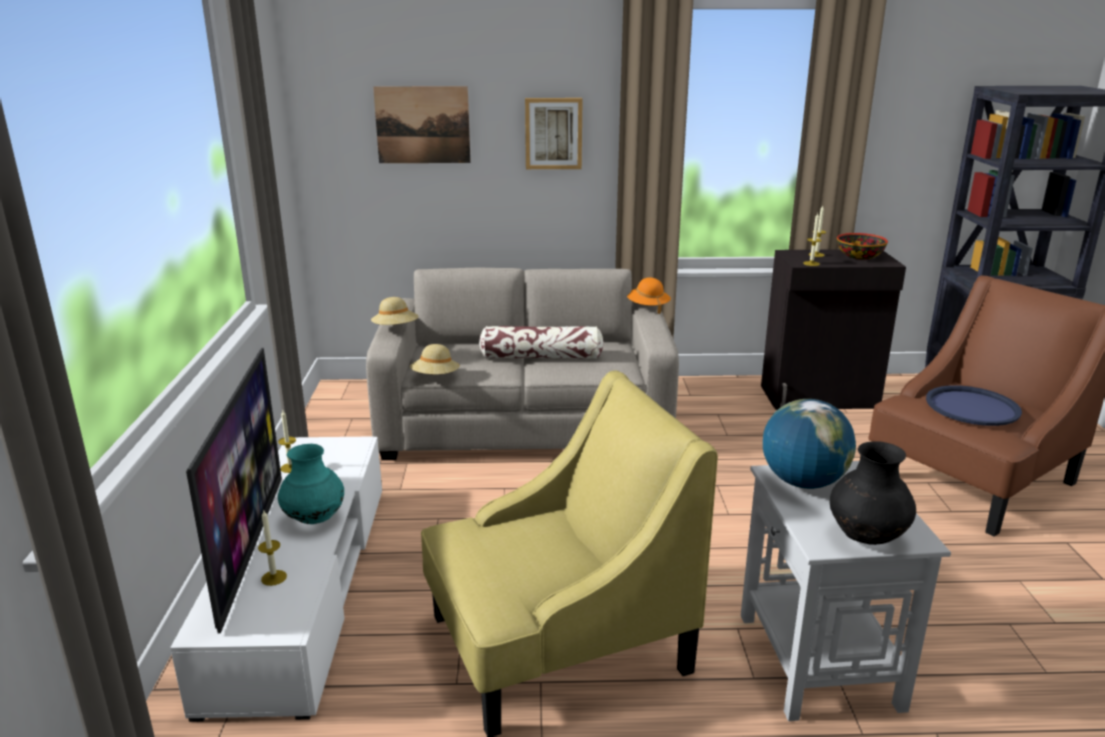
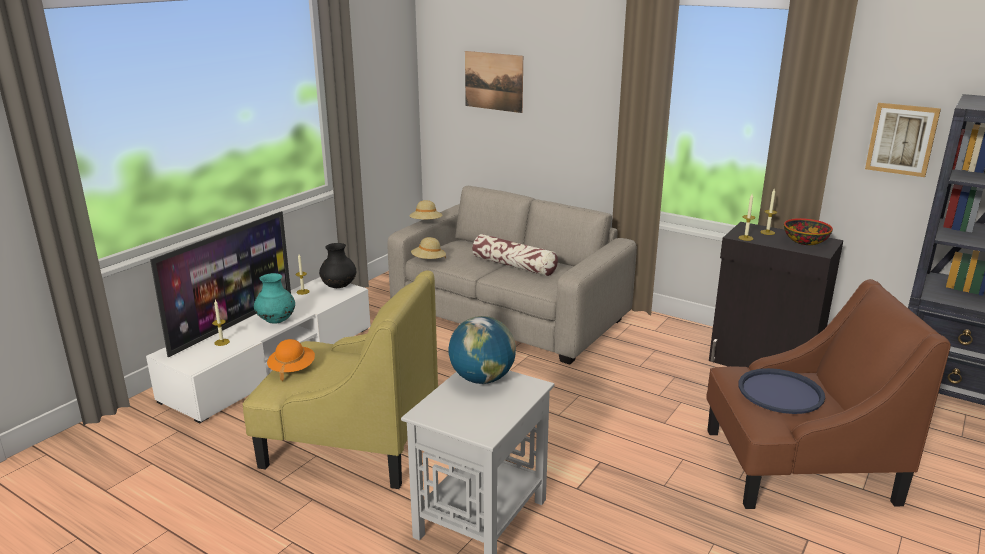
camera: 35 degrees right, 0 degrees up
(553, 133) = (579, 97): picture -> picture (902, 139)
(647, 307) = (613, 247): orange hat -> orange hat (292, 369)
(866, 536) = (457, 420): black vase -> black vase (339, 286)

